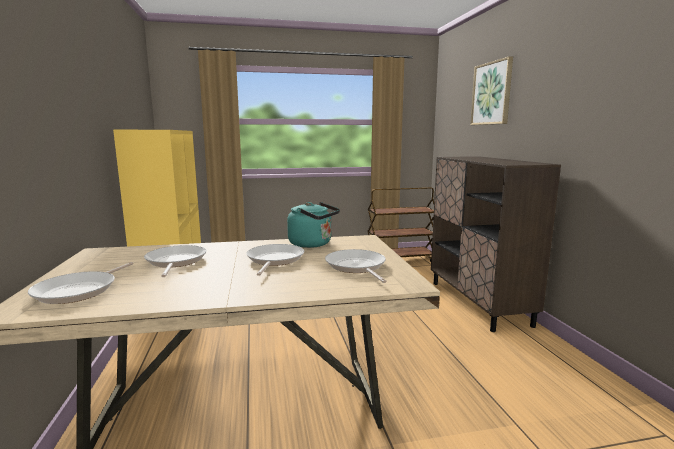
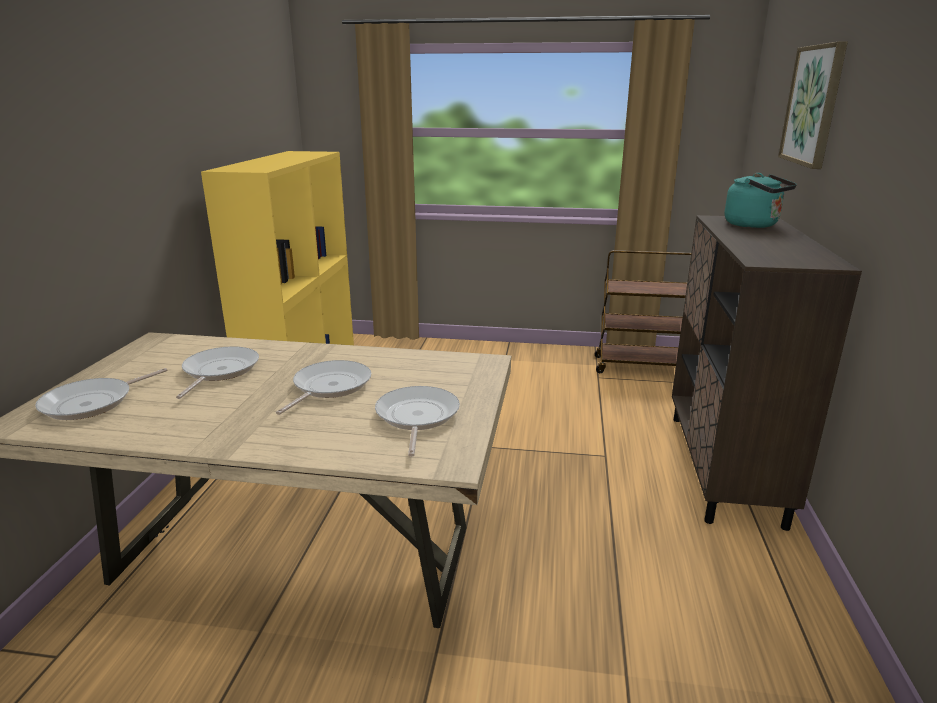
camera: 20 degrees right, 10 degrees up
(313, 244) = (406, 363): turquoise kettle -> turquoise kettle (754, 225)

